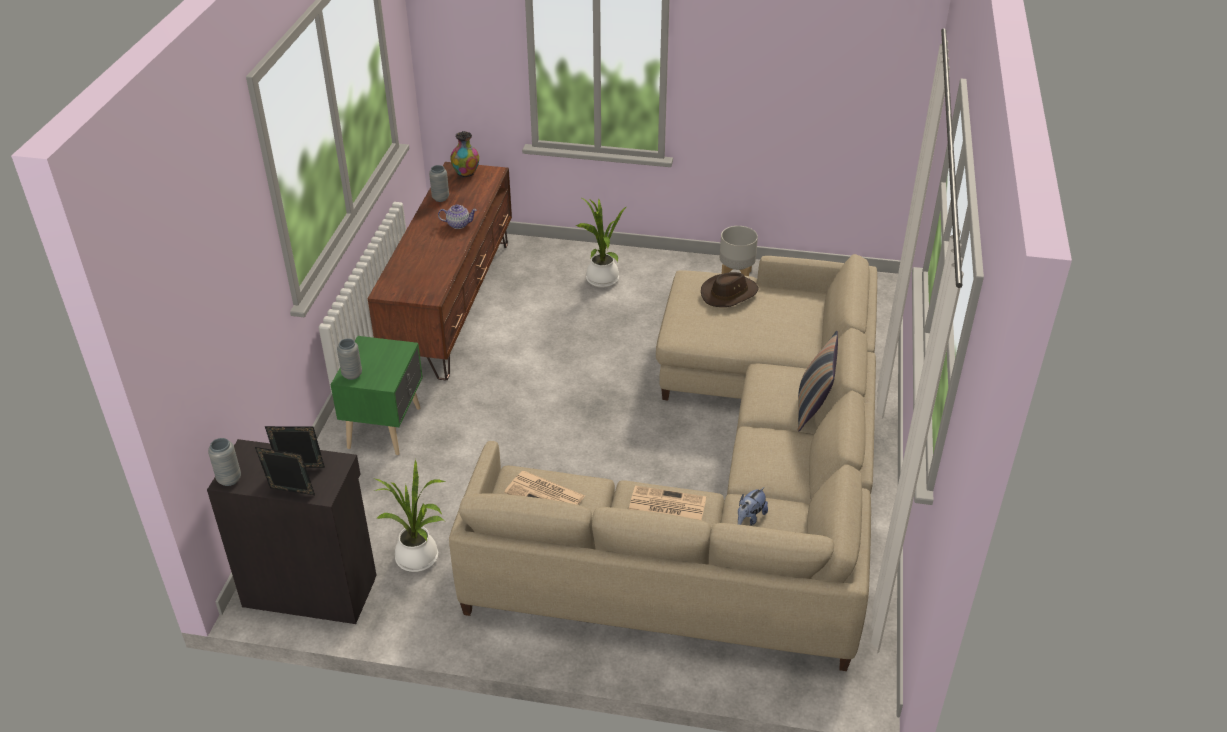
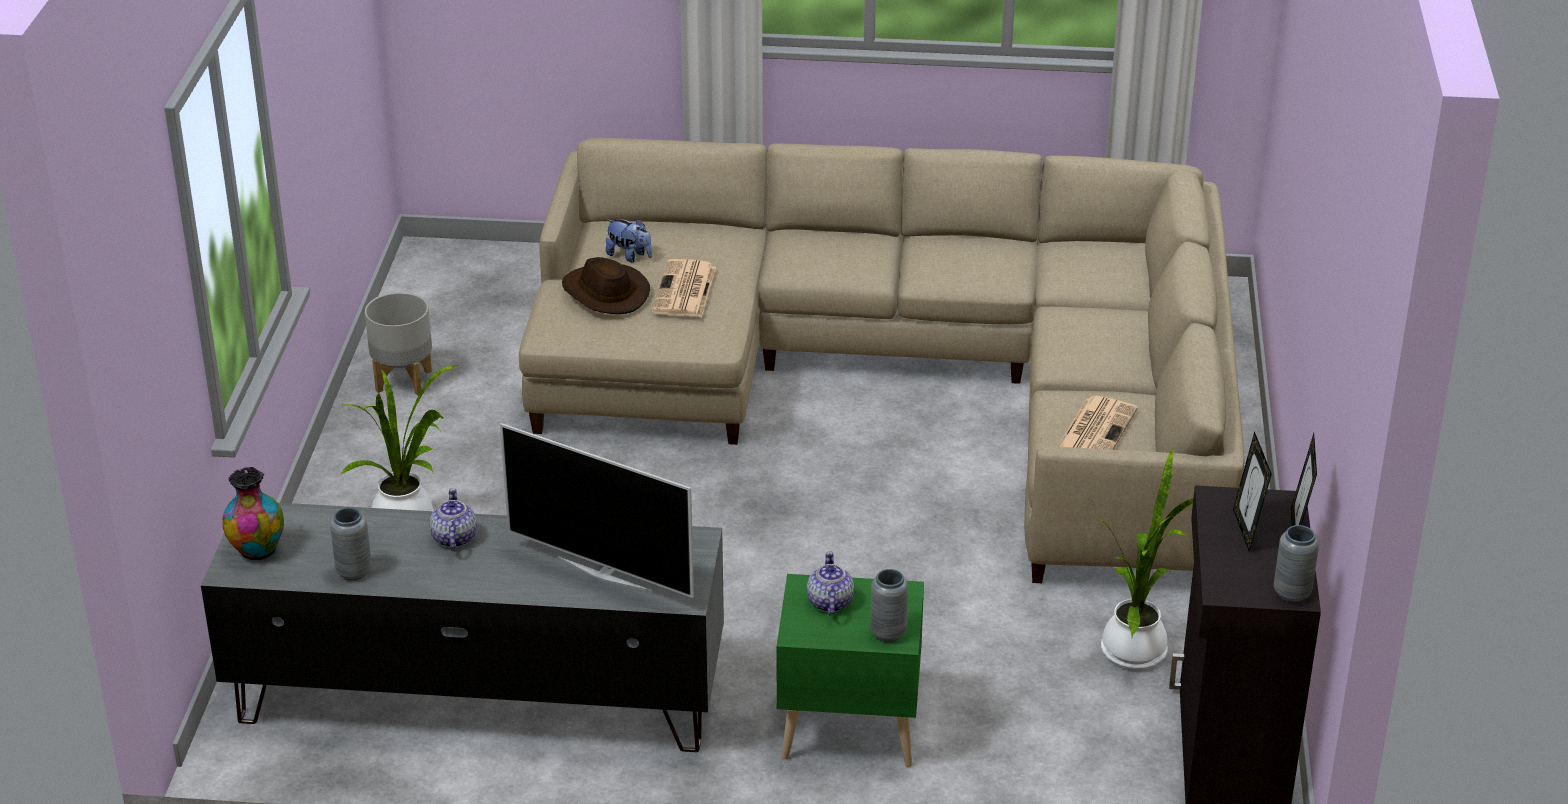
camera: 95 degrees left, 5 degrees down
(386, 355) = (829, 603): none -> teapot
(413, 268) = (605, 573): none -> television
(451, 303) = (476, 698): brown tv stand -> grey tv stand
(665, 507) = (1089, 335): newspaper -> newspaper (685, 291)
(750, 518) = (1085, 278): plush toy -> plush toy (629, 256)
(813, 407) = (860, 234): pillow -> none

